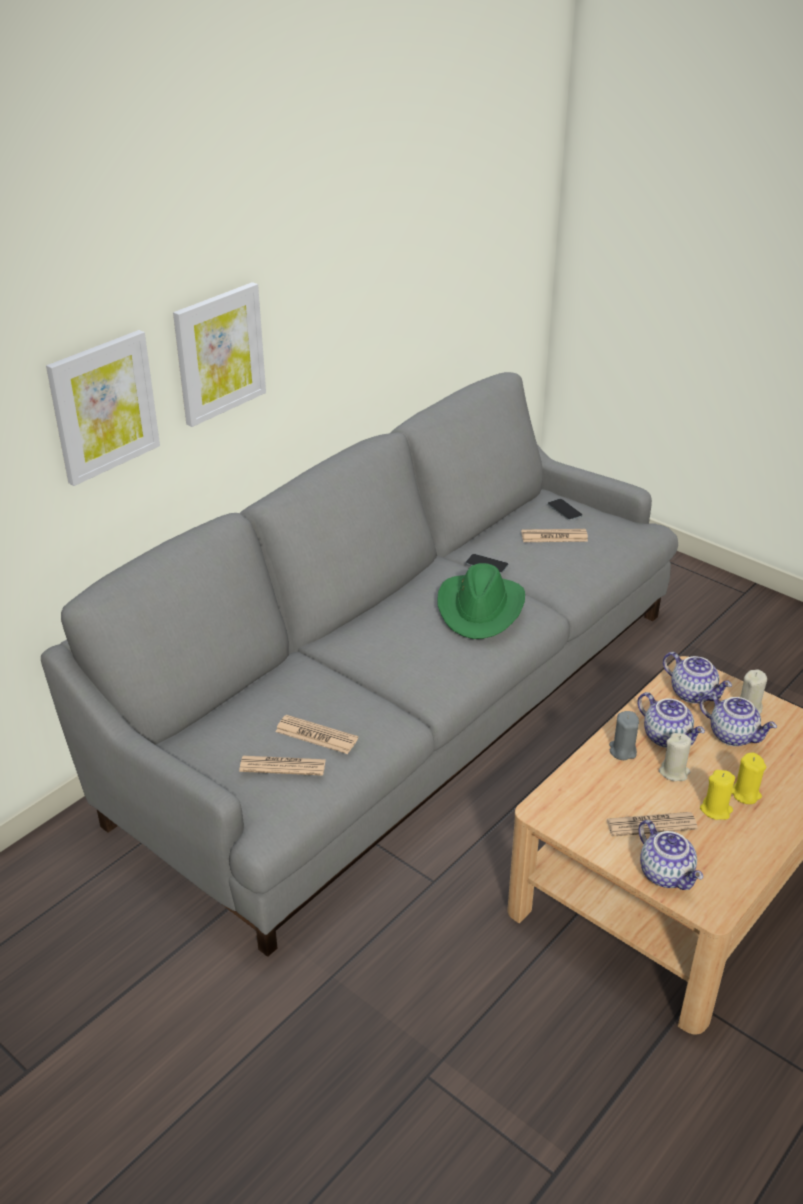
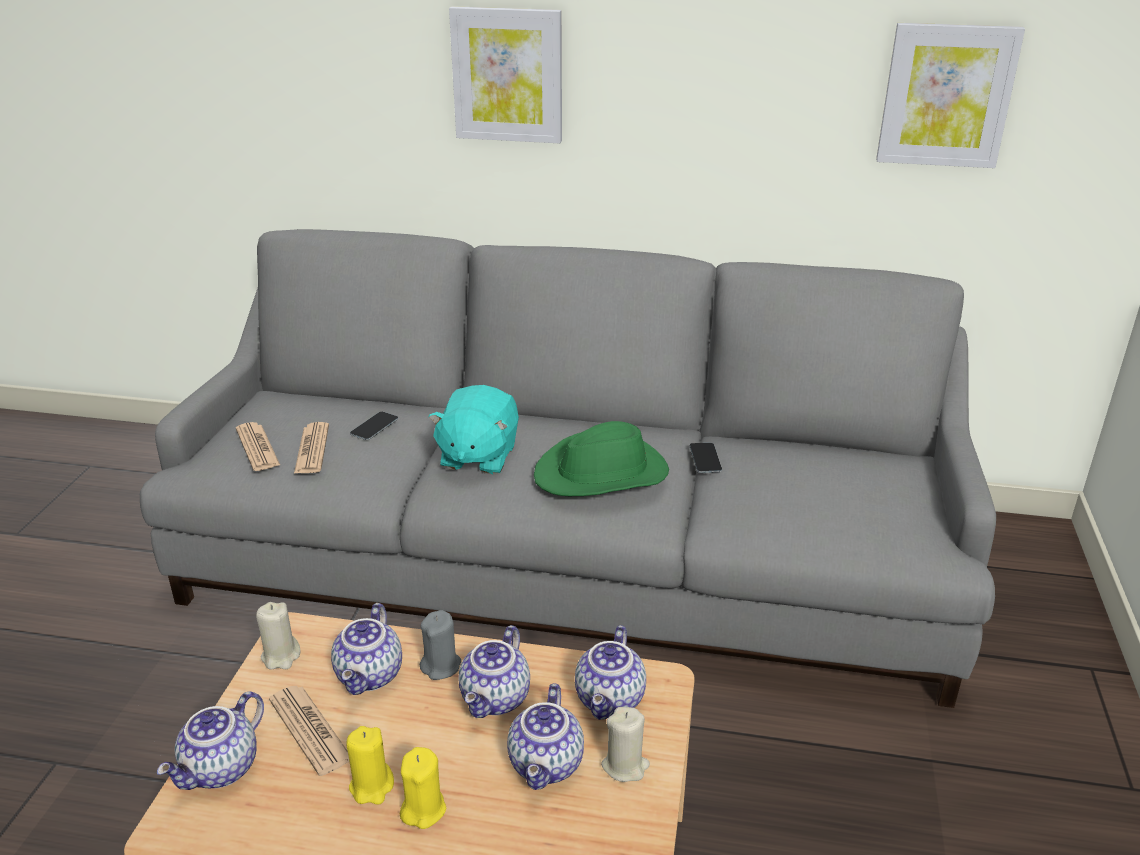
camera: 60 degrees right, 5 degrees down
(103, 406) = (362, 73): picture -> picture (946, 95)
(403, 655) = (477, 456): none -> turquoise plush toy
(554, 536) = (812, 483): newspaper -> none
(564, 510) = (884, 474): phone -> phone (374, 426)
(613, 784) = (371, 676): none -> teapot
(674, 772) = (427, 724): beige candle -> beige candle (281, 656)

